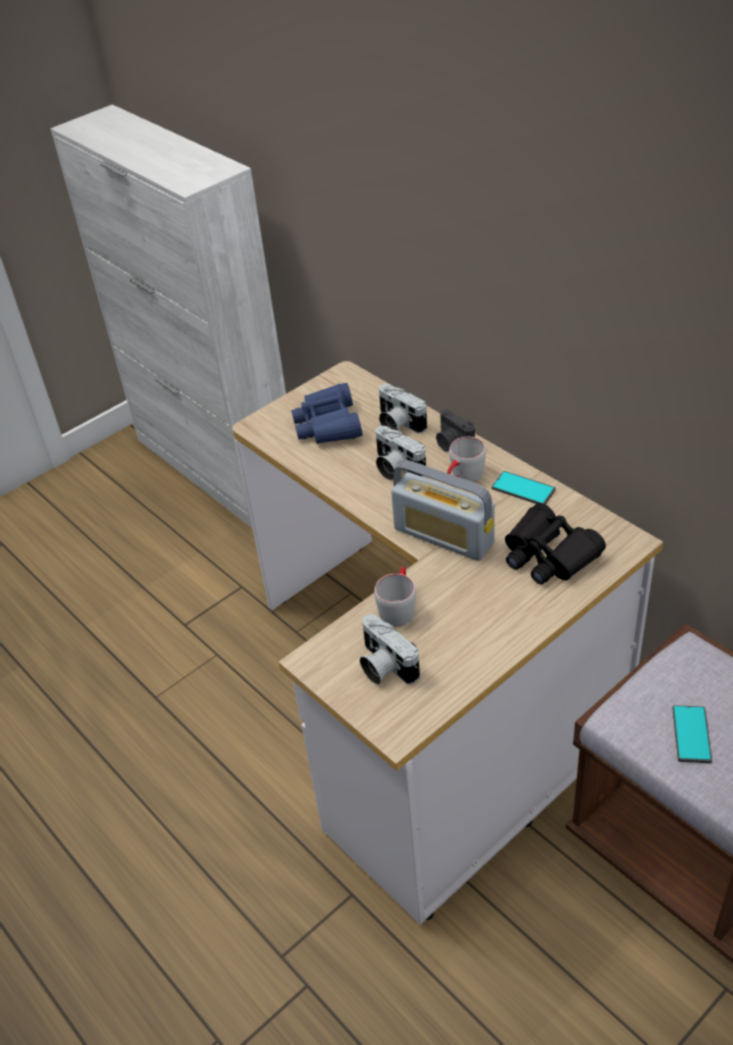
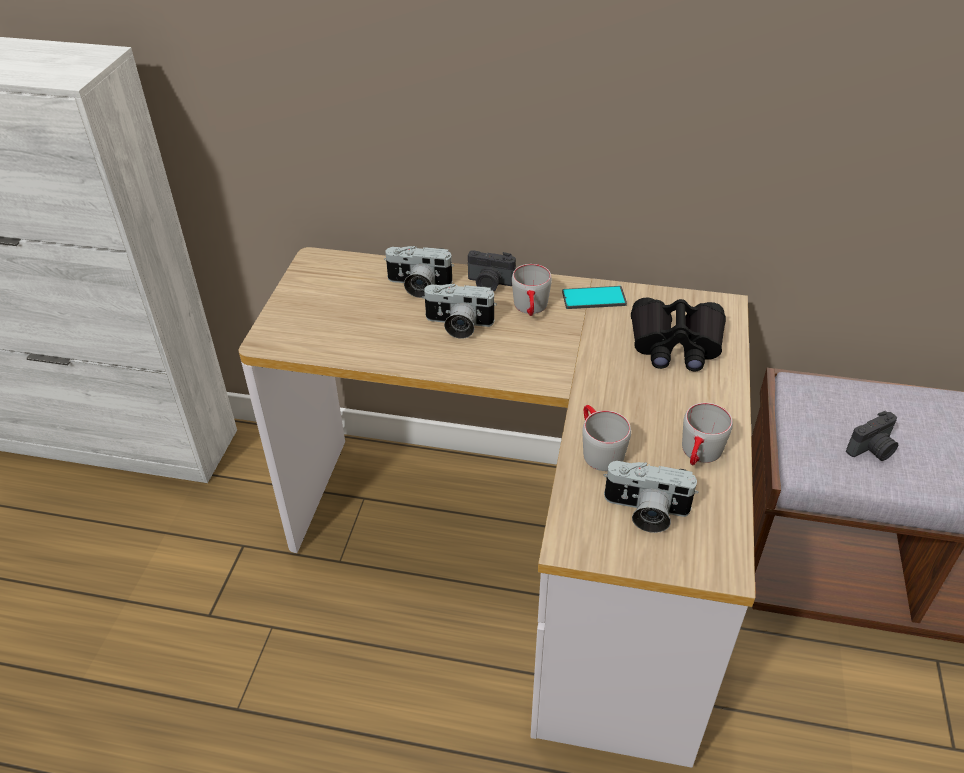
camera: 40 degrees left, 0 degrees up
(328, 425) = (347, 311): blue binoculars -> none
(444, 536) = (569, 367): radio -> none
(468, 648) = (699, 455): none -> grey mug
(691, 734) = (872, 450): phone -> camera

